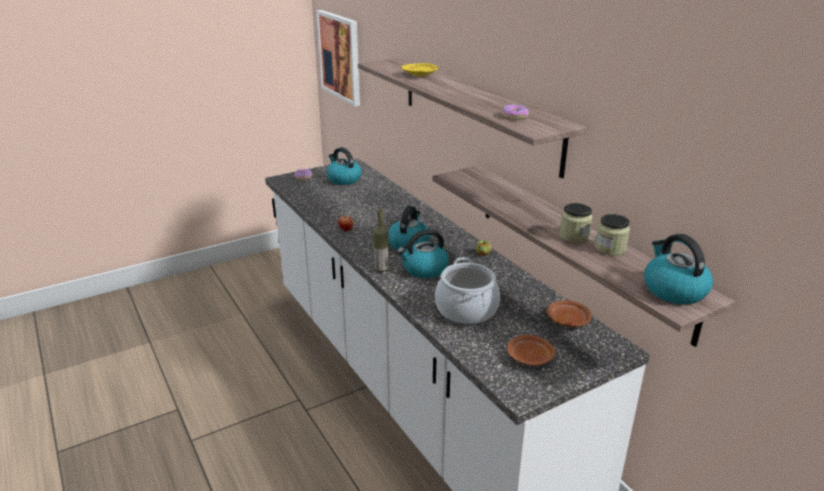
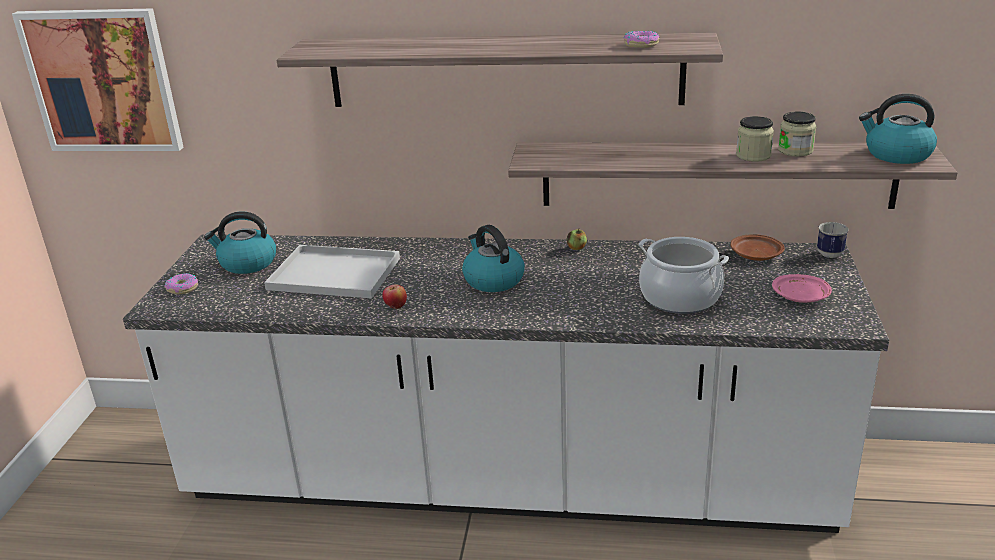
camera: 50 degrees left, 0 degrees up
(359, 201) = (331, 274): none -> white tray
(381, 269) = (529, 316): bottle -> none
(420, 75) = (405, 45): yellow plate -> none
(424, 269) = (565, 291): kettle -> none
(530, 358) = (801, 297): brown plate -> pink plate
(614, 352) = (829, 256): none -> mug

